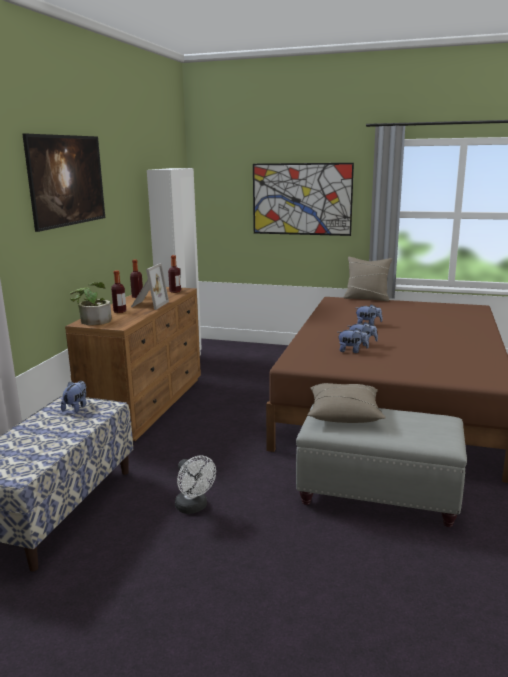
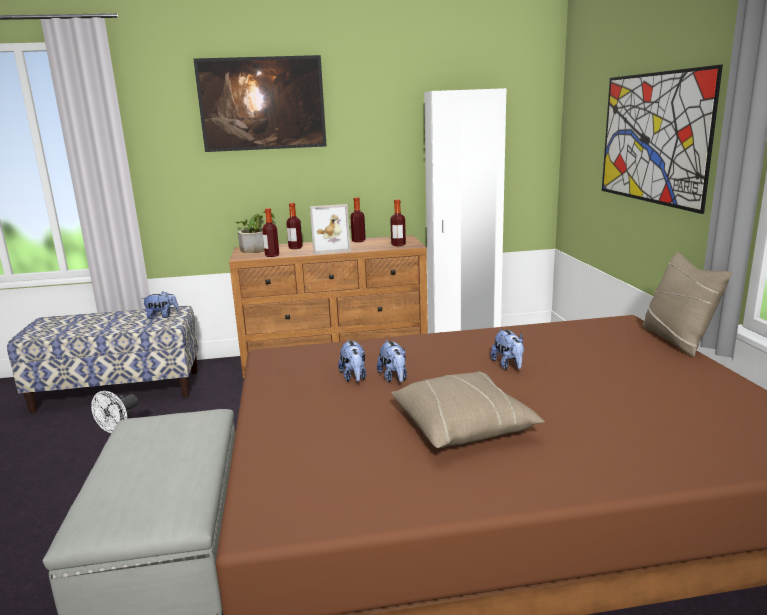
camera: 65 degrees right, 0 degrees up
(133, 318) = (272, 255): none -> bottle
(344, 414) = (184, 432): beige pillow -> beige pillow (463, 427)

